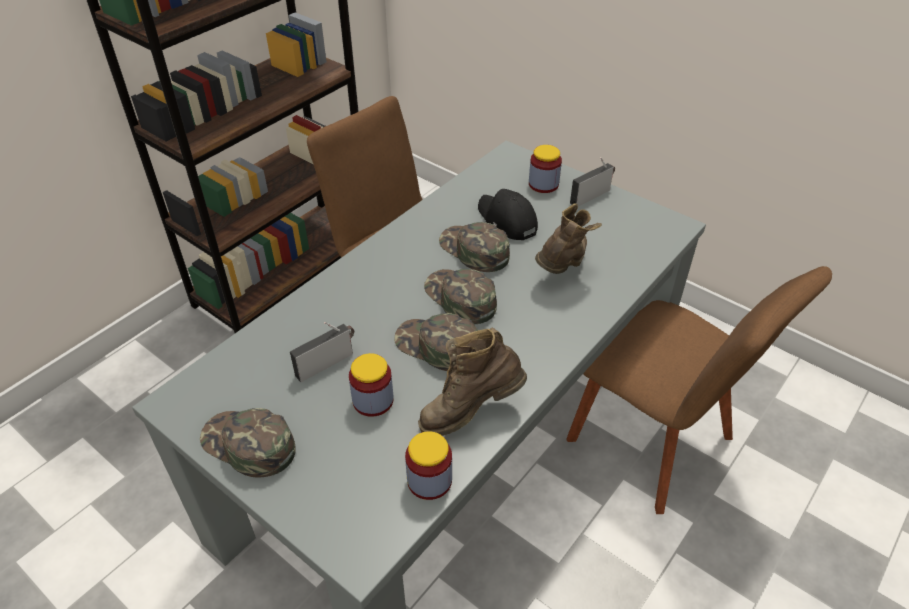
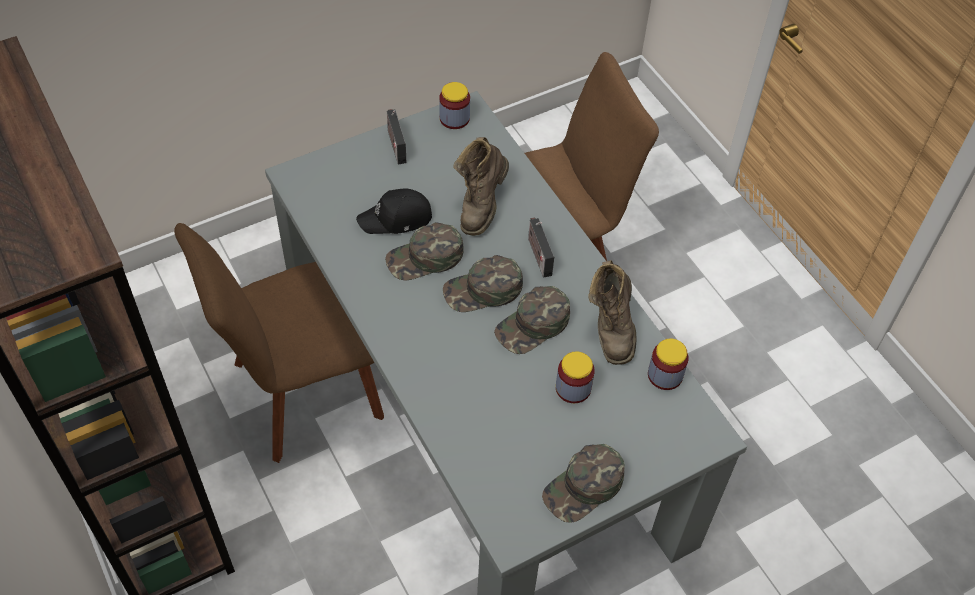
camera: 70 degrees left, 10 degrees up
(326, 363) = (516, 410): radio -> radio (538, 255)
(543, 184) = (358, 170): jar -> jar (454, 118)
(563, 267) = (481, 206): brown boot -> brown boot turned 120 degrees counterclockwise

